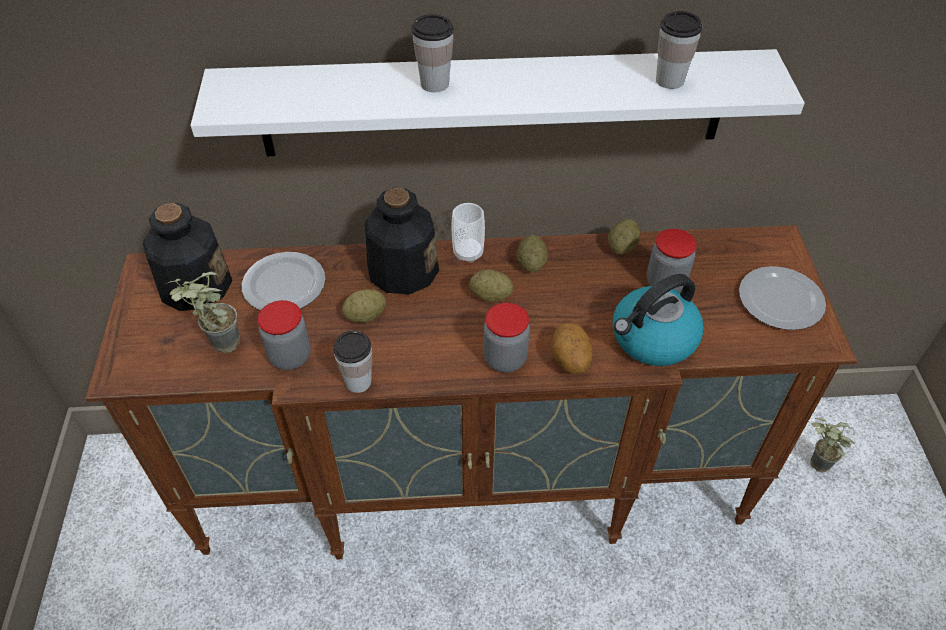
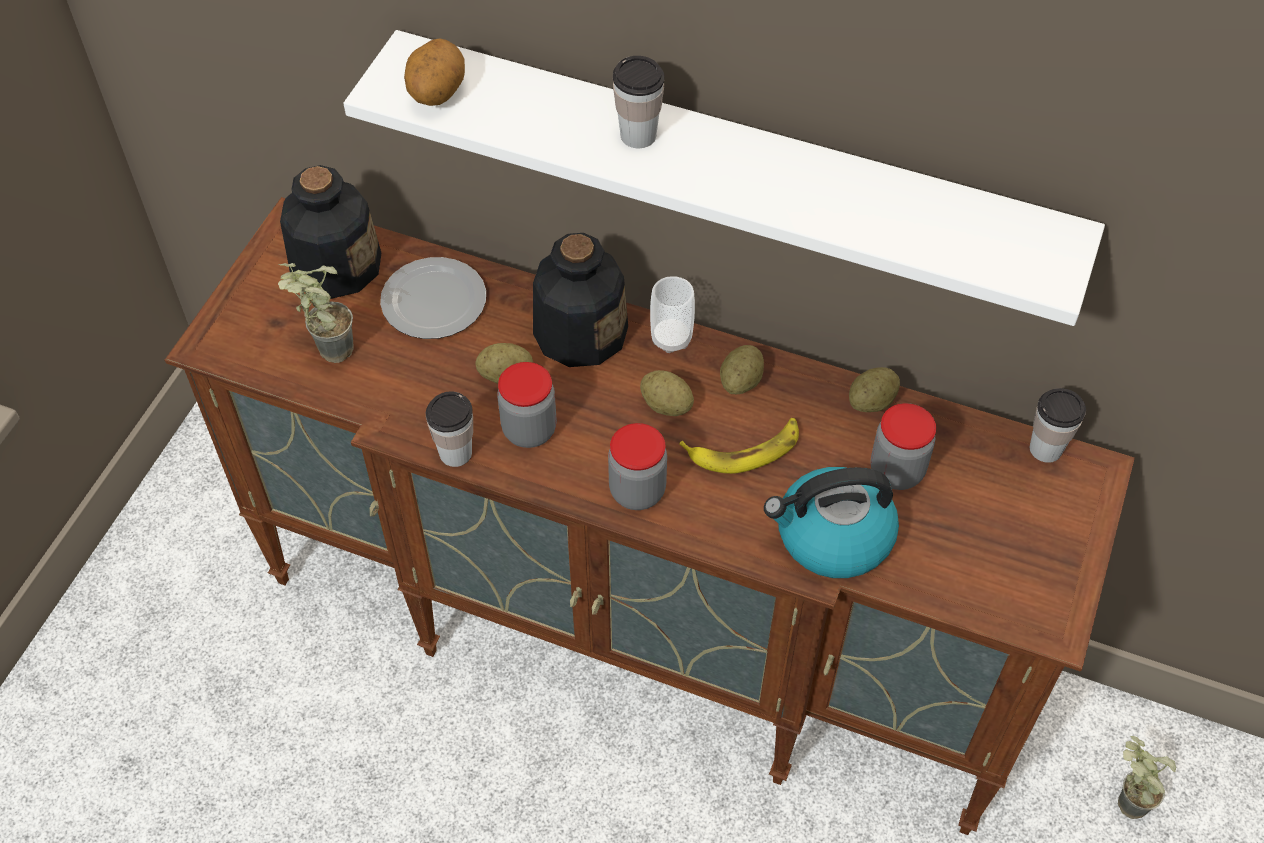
camera: 25 degrees right, 5 degrees up
(290, 356) = (397, 393): jar -> jar (529, 430)
(560, 305) = (744, 449): none -> banana
(569, 361) = (712, 524): potato -> potato (436, 94)
(669, 80) = (926, 224): cup -> cup (1045, 449)
(780, 299) = (1035, 550): plate -> none

